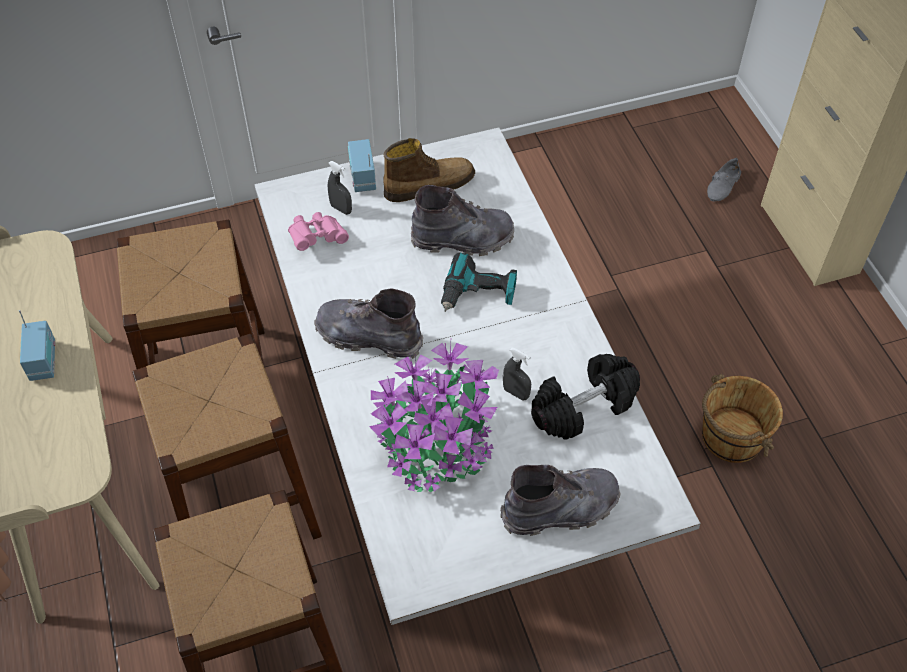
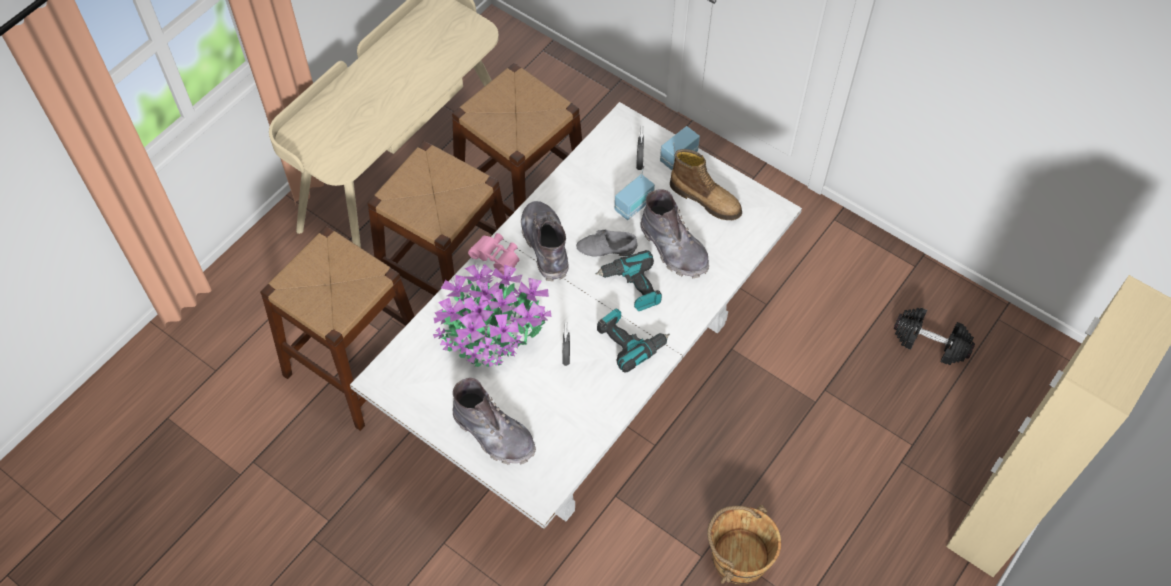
camera: 55 degrees right, 5 degrees up
(44, 361) = (399, 94): radio -> radio (634, 206)
(317, 238) = (603, 165): pink binoculars -> pink binoculars (497, 259)
(540, 331) = (630, 341): none -> power drill
(583, 407) = (586, 403): black dumbbell -> black dumbbell (930, 342)
(724, 186) = (995, 422): grey shoe -> grey shoe (606, 249)

